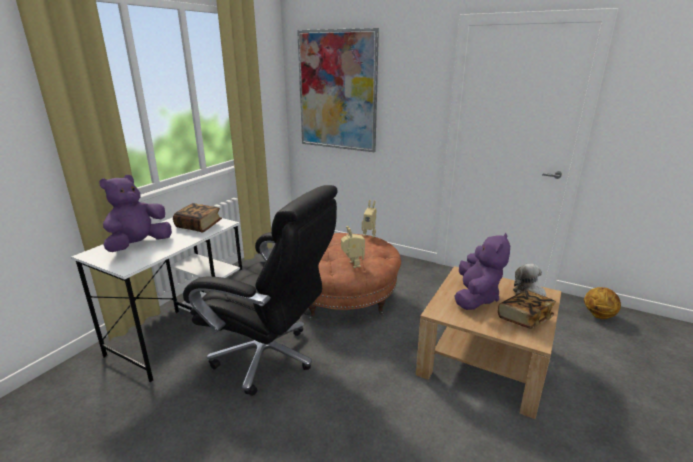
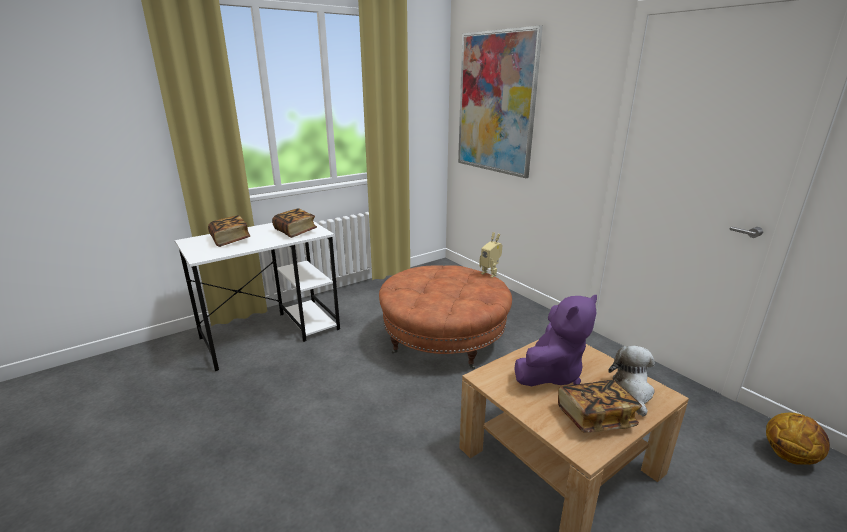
camera: 25 degrees right, 0 degrees up
(139, 245) = (230, 240): purple plush toy -> book
(271, 359) = (325, 382): black office chair -> none
(352, 264) = (439, 302): toy robot -> none

